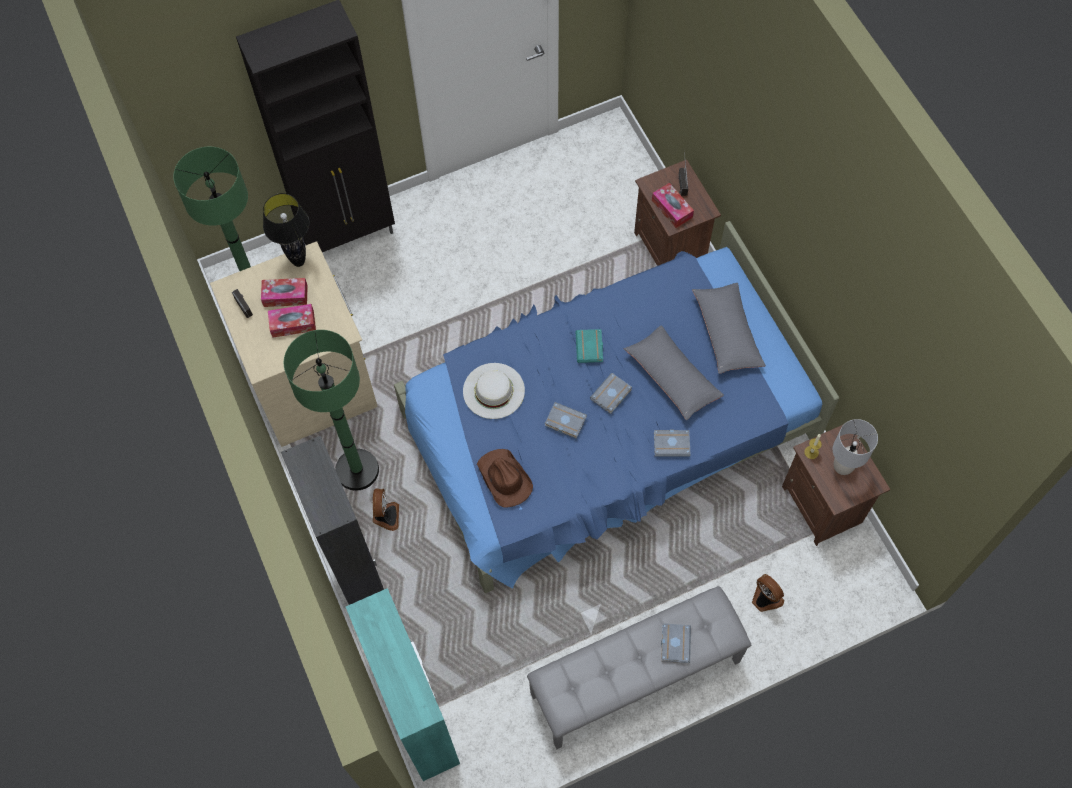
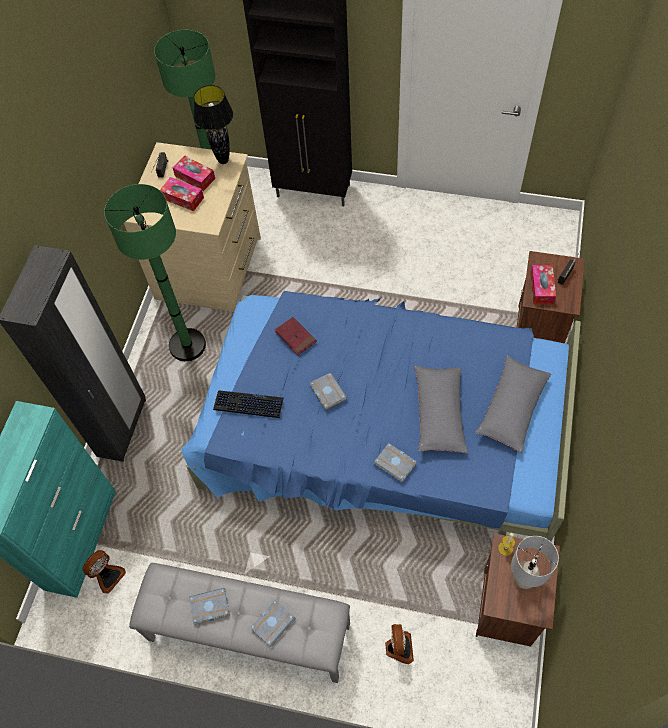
camera: 40 degrees right, 5 degrees down
(385, 516) = (178, 388): fan -> fan (108, 576)
(493, 390) = (295, 337): white hat -> red book
(504, 479) = (248, 404): brown hat -> keyboard
(590, 348) = (392, 351): turquoise book -> none
(611, 396) = (378, 396): grey book -> grey book (209, 608)

